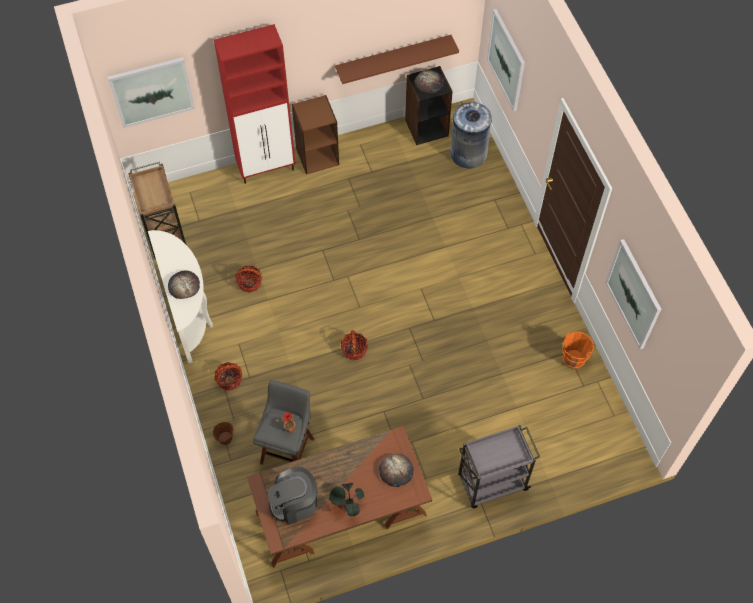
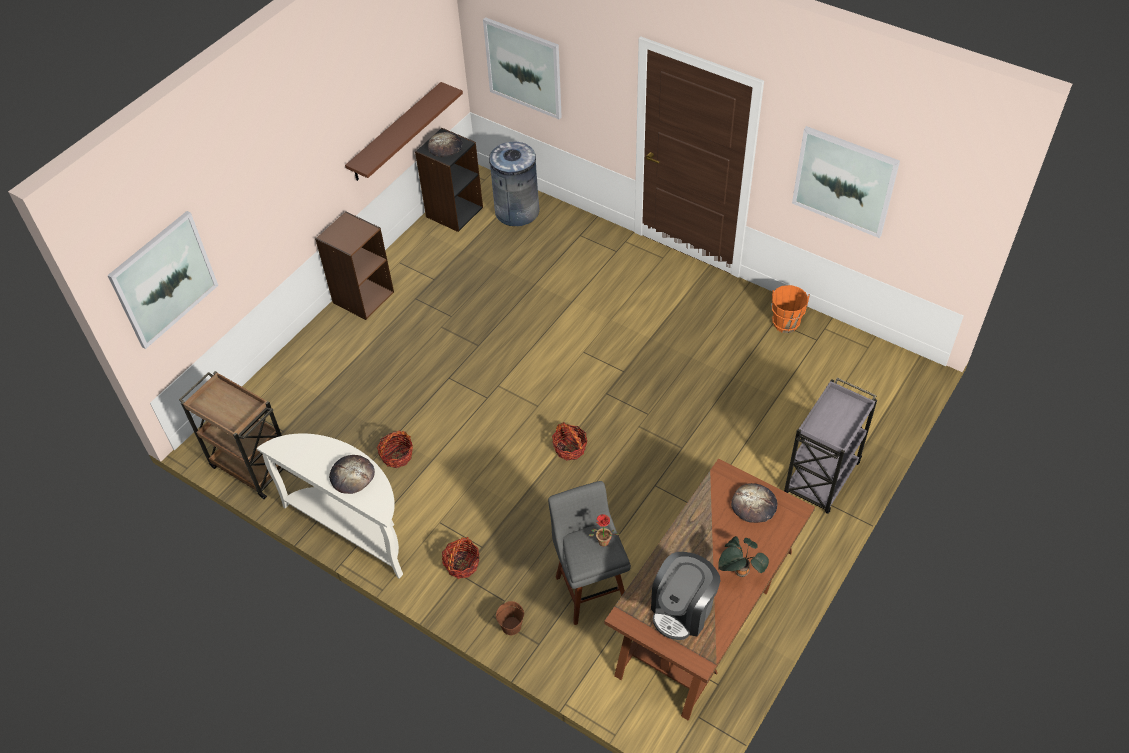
camera: 35 degrees left, 10 degrees down
(267, 168) = (317, 338): red cabinet -> none

